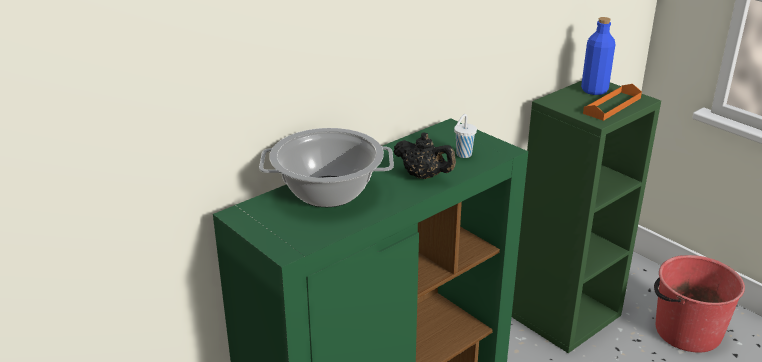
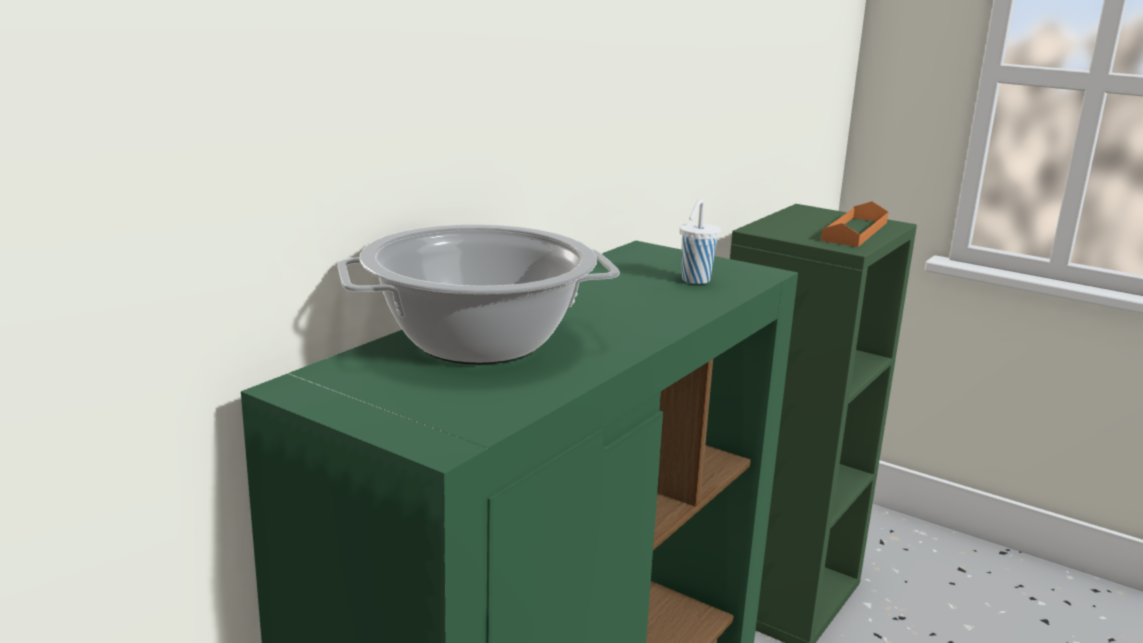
camera: 15 degrees left, 10 degrees down
(424, 176) = (648, 310): black teapot -> none
(594, 90) = (813, 217): blue bottle -> none
(686, 331) = (962, 595): red bucket -> none

